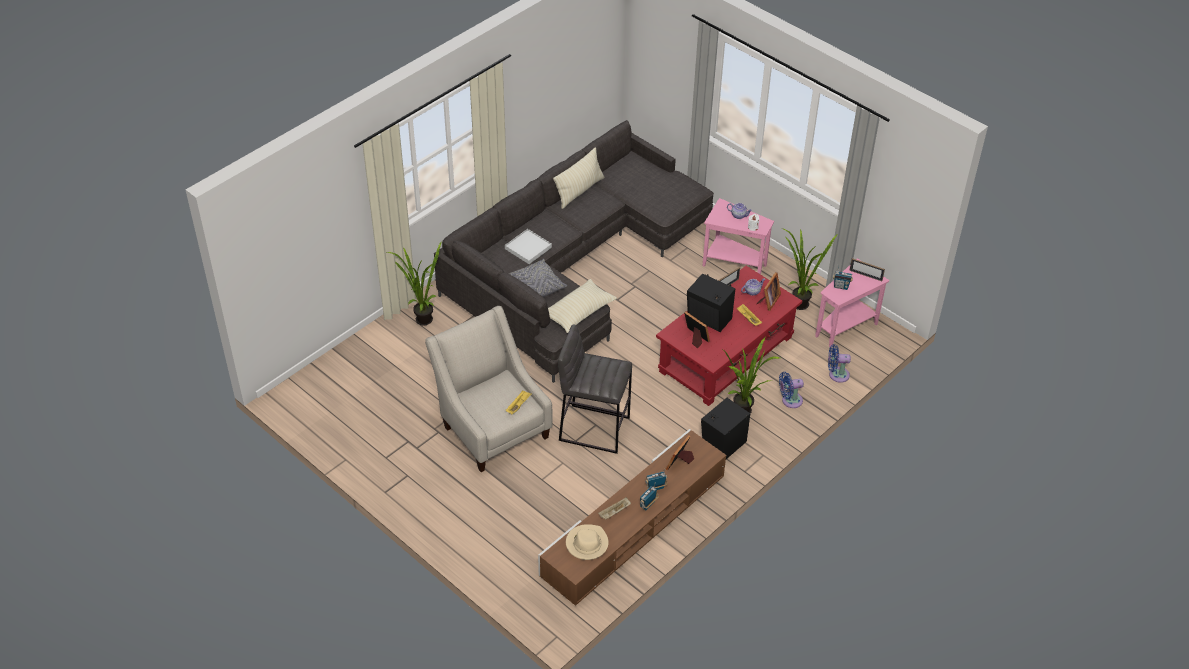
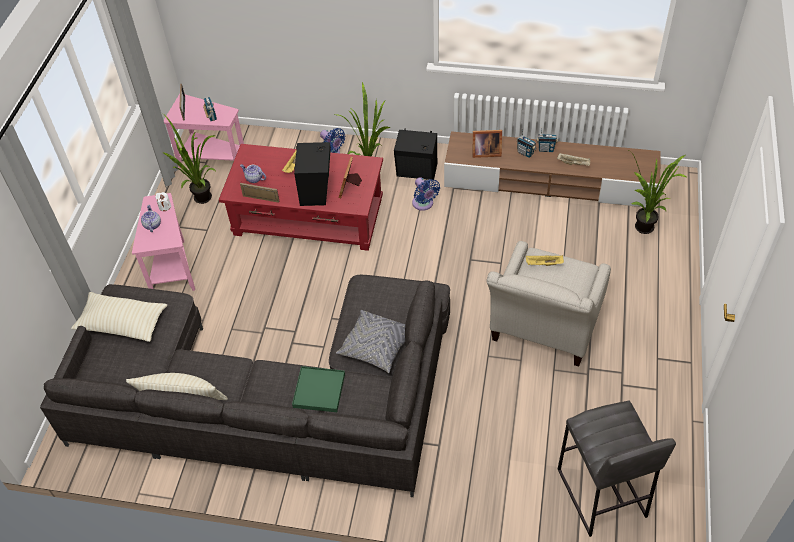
camera: 120 degrees left, 5 degrees up
(420, 318) = (460, 490): potted plant -> potted plant (645, 231)
(528, 248) = (319, 390): white tray -> green tray
(579, 312) = (382, 291): beige pillow -> beige pillow (122, 323)
(587, 543) = (619, 163): beige hat -> none
(594, 428) = (475, 258): grey stool -> grey stool (601, 493)
(768, 301) = (259, 163): picture frame -> none
(836, 374) = (277, 141): blue fan -> blue fan (424, 204)

